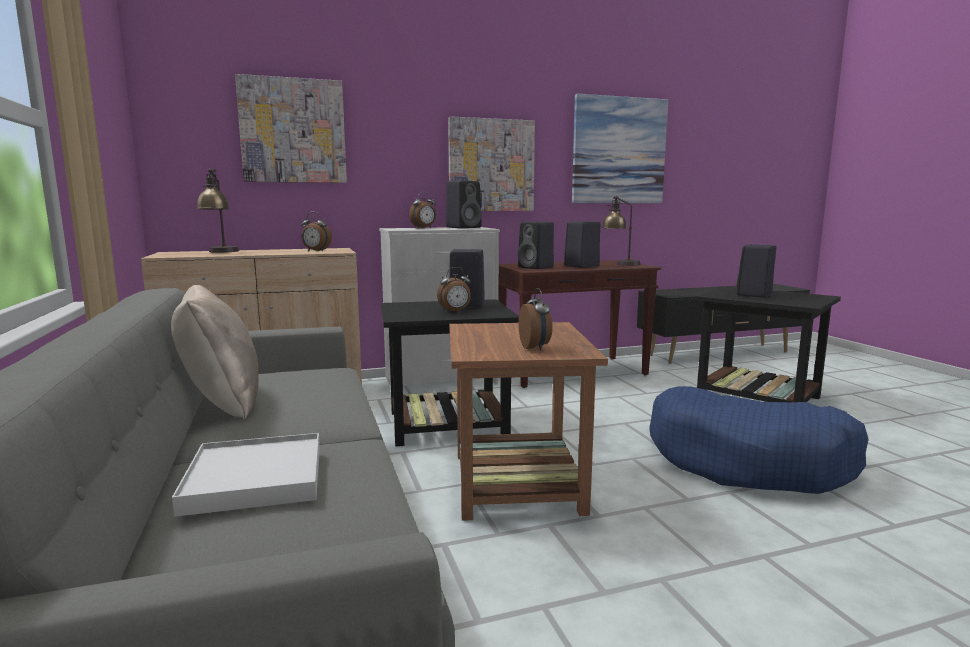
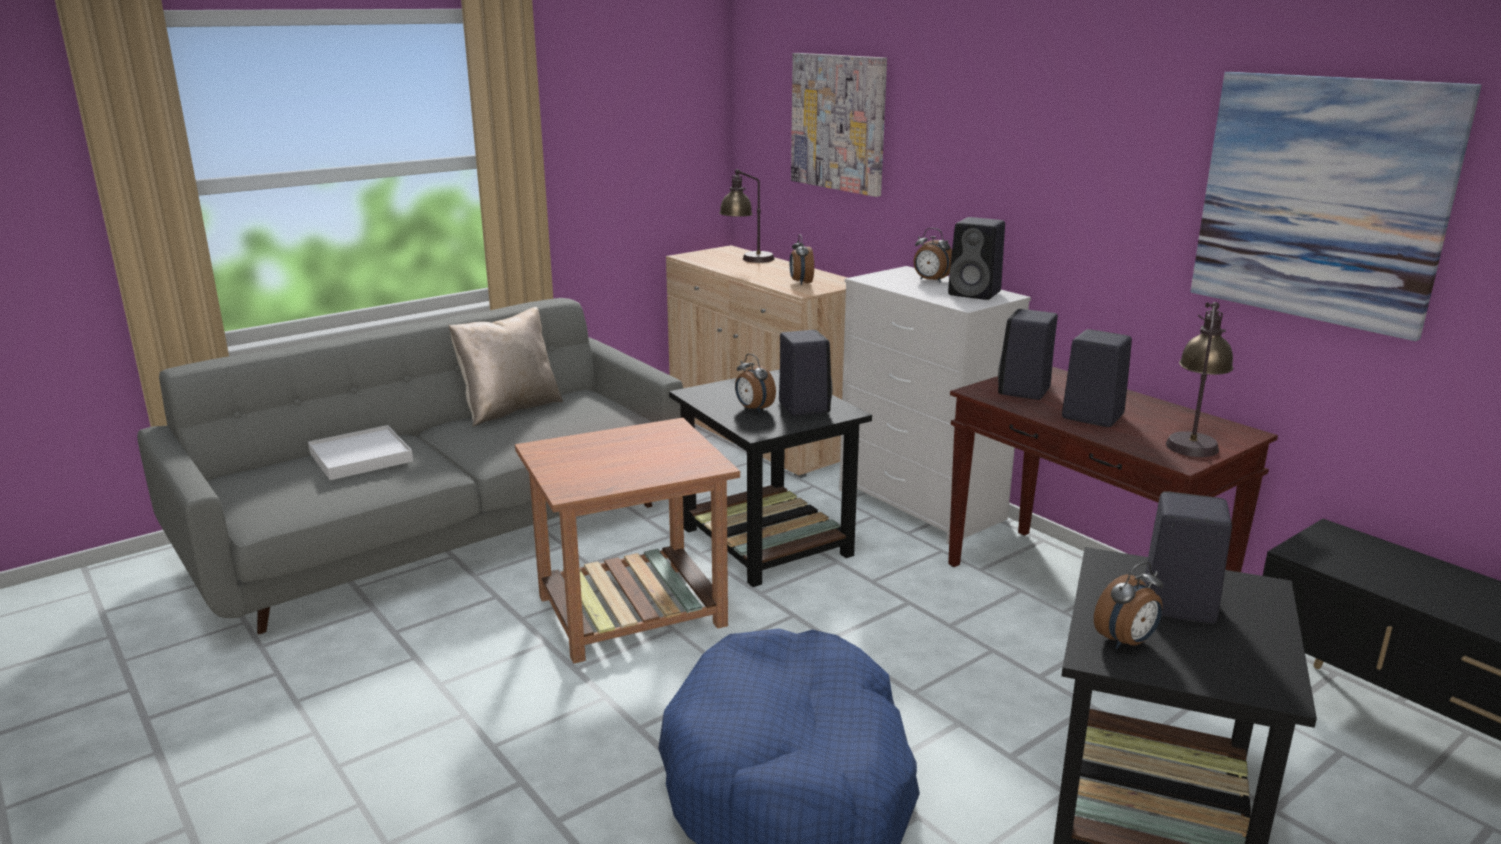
camera: 70 degrees right, 10 degrees up
(491, 165) = (1059, 197): picture -> none
(535, 348) = (582, 469): alarm clock -> alarm clock (1126, 642)

